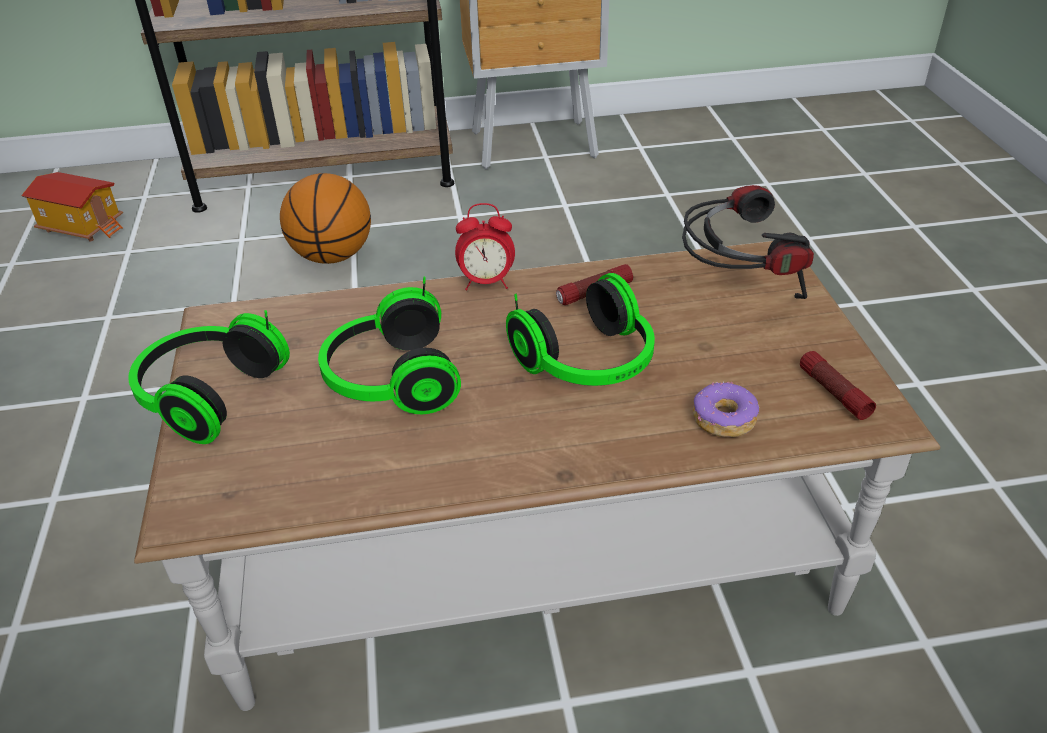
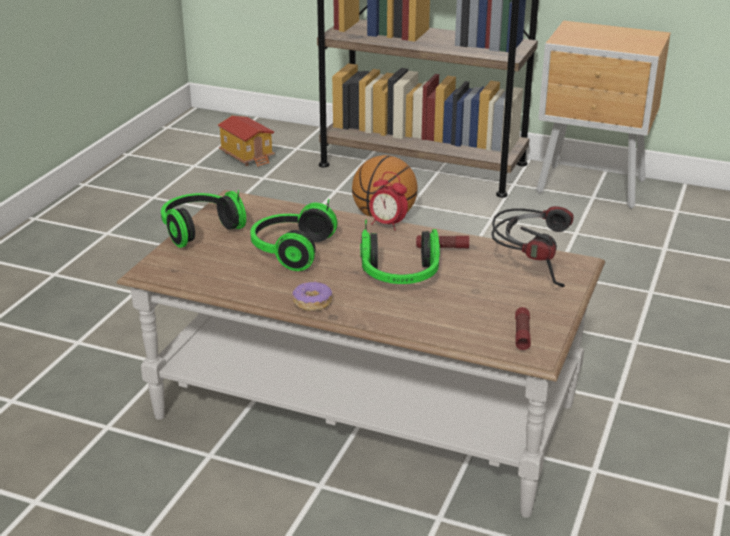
camera: 30 degrees right, 10 degrees down
(723, 419) = (443, 323): donut -> donut (312, 303)

